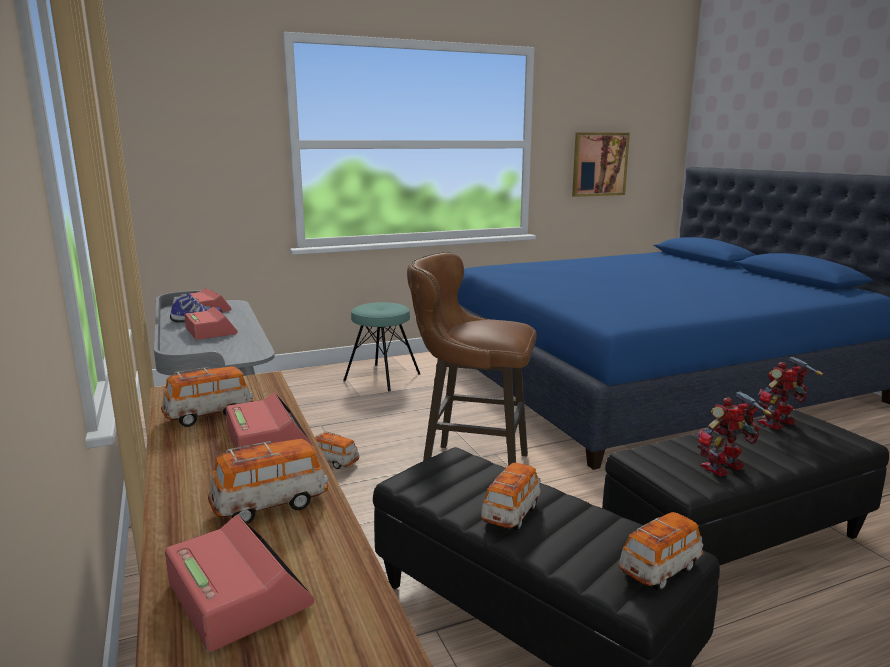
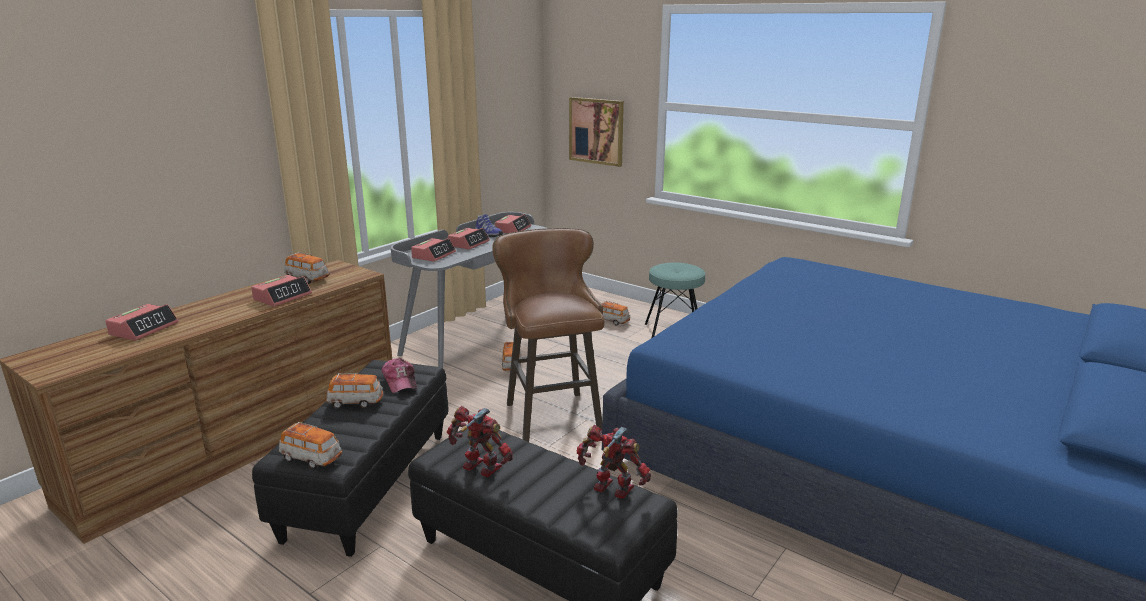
camera: 60 degrees right, 5 degrees up
(216, 350) = (434, 255): none -> alarm clock
(271, 504) = (214, 315): toy car -> toy car (612, 321)
(475, 475) = (400, 381): none -> cap
(599, 164) = (1045, 166): picture -> picture (596, 131)

